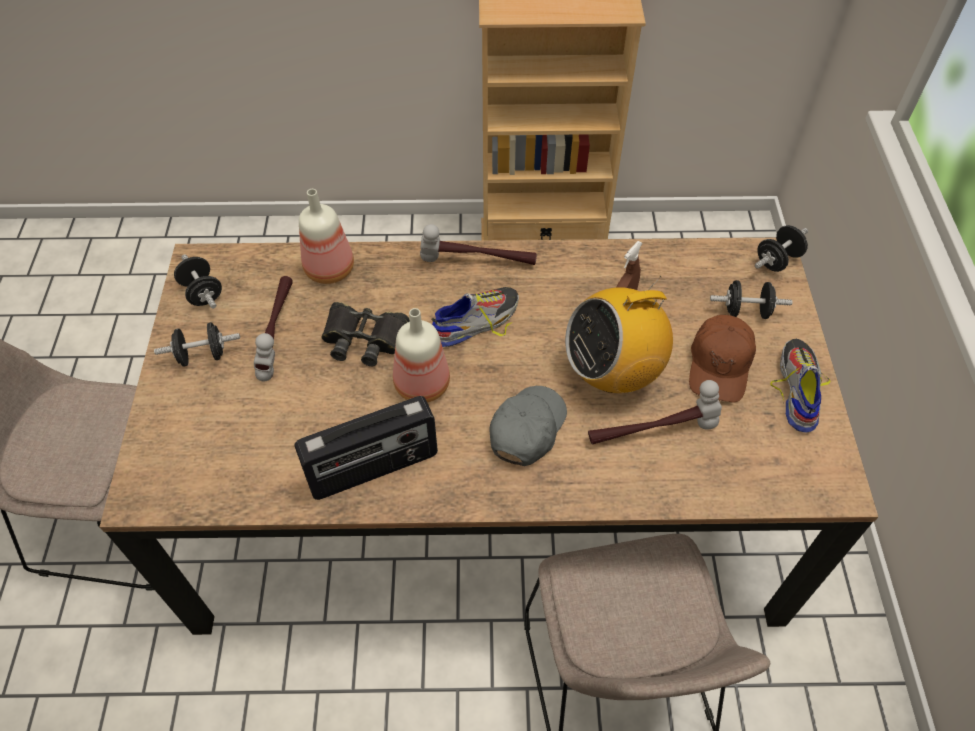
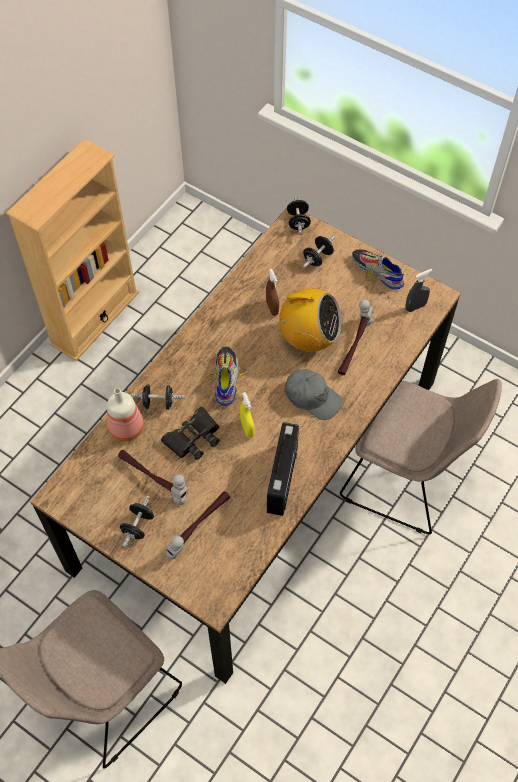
camera: 55 degrees left, 5 degrees up
(202, 293) = (87, 504): black dumbbell -> black dumbbell (158, 403)
(420, 385) = (247, 428): bottle -> yellow spray bottle
(477, 262) = (185, 352): hammer -> hammer (199, 528)
(527, 429) = (312, 397): grey cap -> grey cap turned 150 degrees clockwise
(613, 372) = (308, 339): radio -> radio turned 90 degrees counterclockwise
(719, 365) = (340, 292): brown cap -> none
(790, 469) = (415, 307): none -> grey spray bottle

